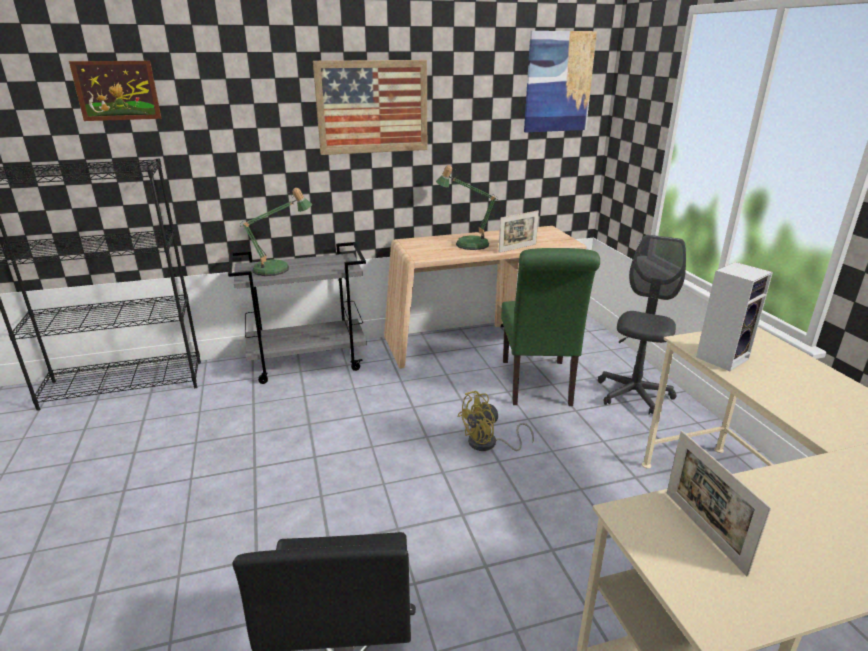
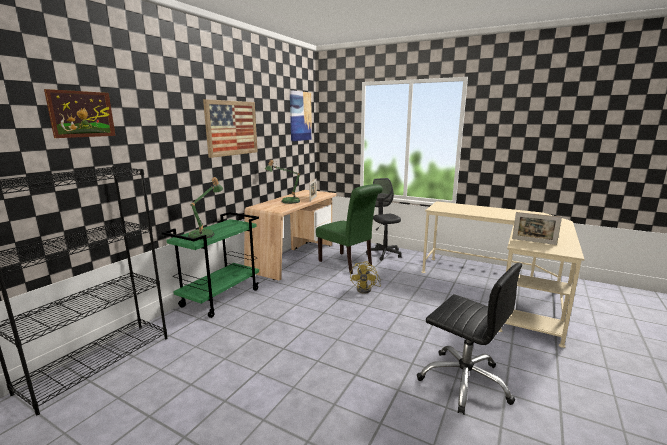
camera: 45 degrees left, 10 degrees down
(309, 362) = (221, 297): grey cart -> green cart
(722, 357) = (450, 210): speaker -> none

